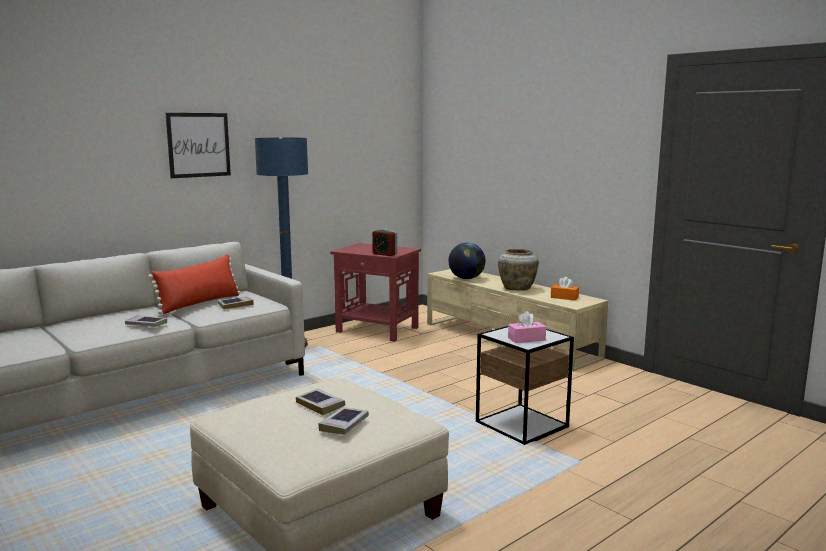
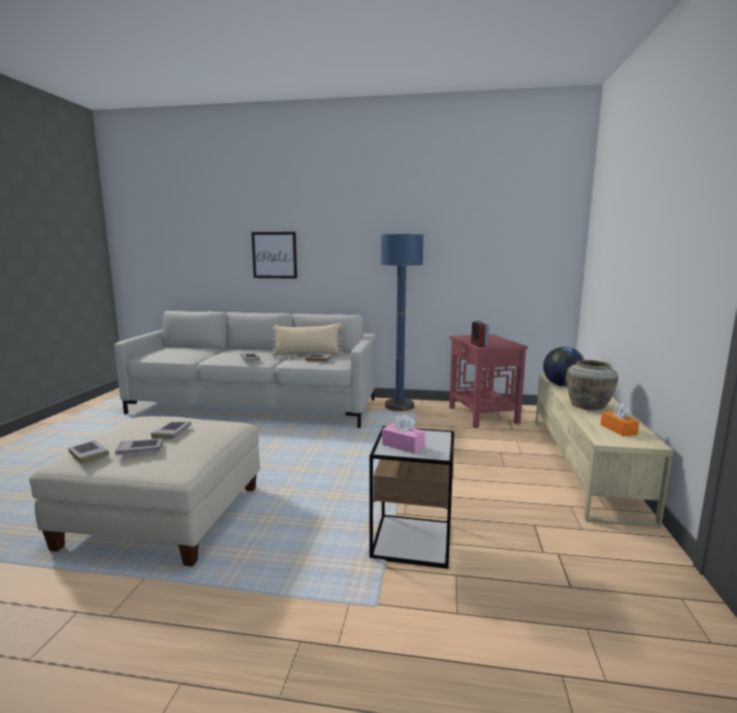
camera: 50 degrees right, 0 degrees up
(198, 145) = (349, 240): picture -> picture (274, 255)
(199, 303) = (308, 354): red pillow -> beige pillow
(304, 450) = (89, 455): none -> book

